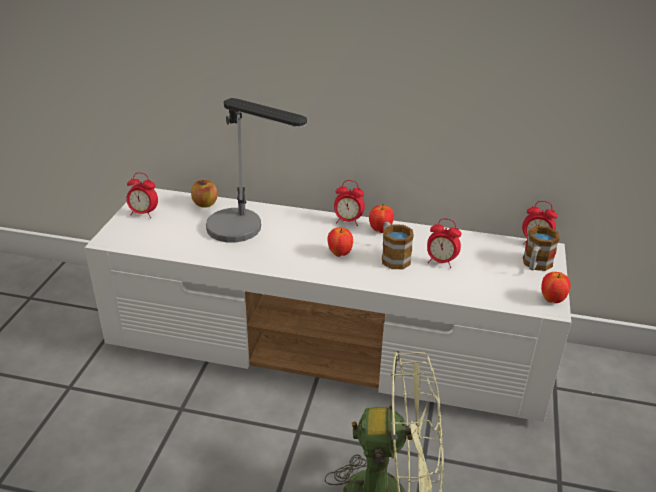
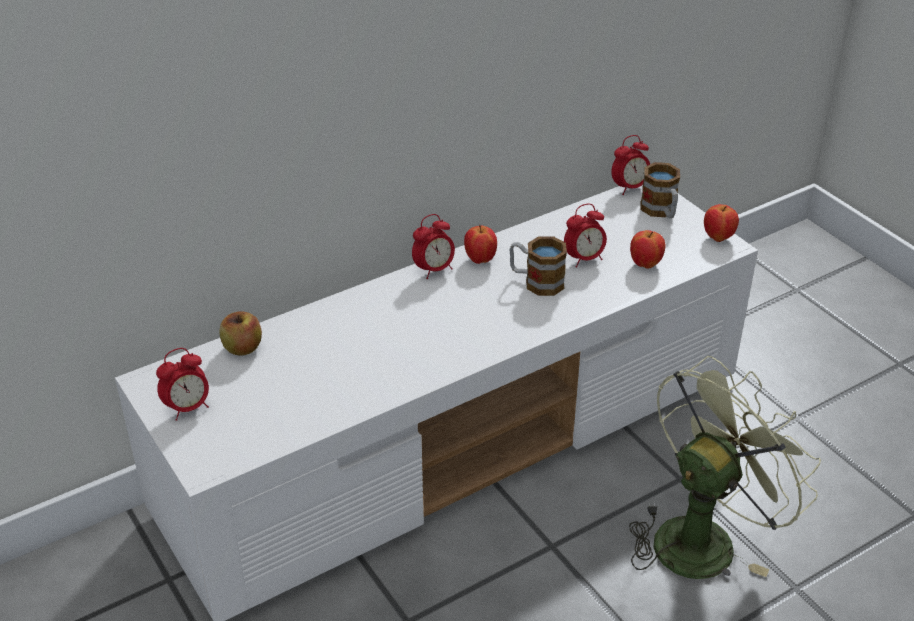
camera: 45 degrees left, 5 degrees up
(246, 233) = (352, 352): table lamp -> none
(339, 253) = (483, 311): apple -> apple (645, 264)

